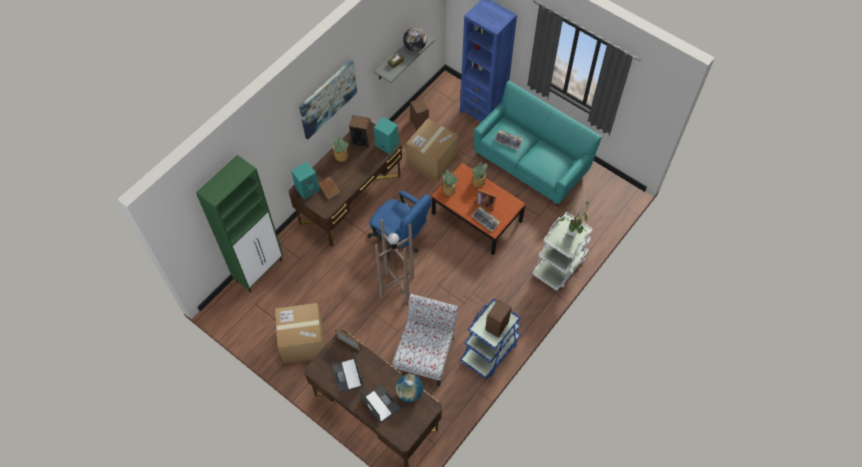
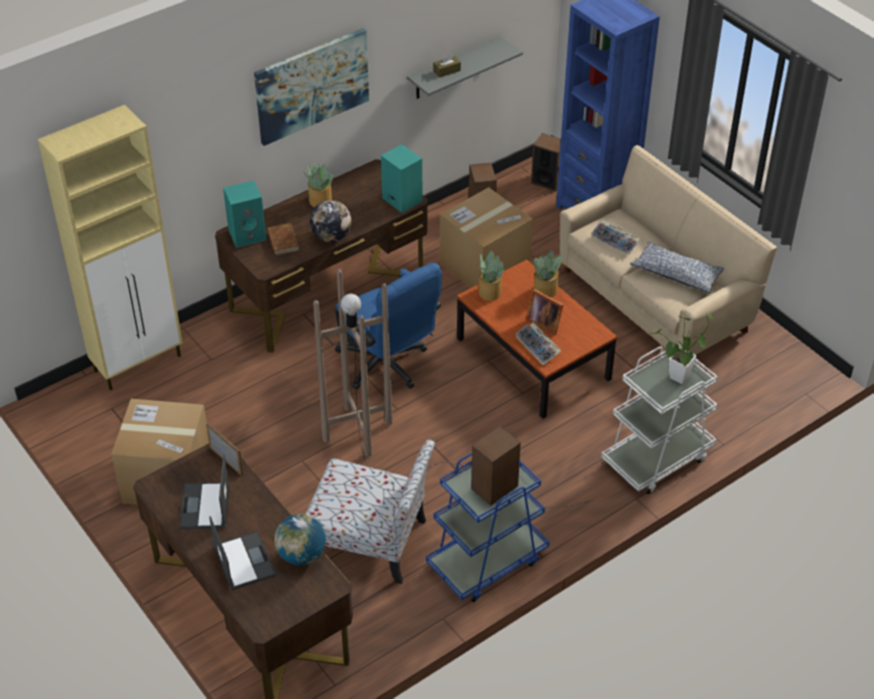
camera: 15 degrees right, 15 degrees down
(260, 270) = (139, 363): green cabinet -> beige cabinet
(361, 140) = (362, 187): speaker -> speaker (547, 181)
(415, 47) = (486, 57): globe -> globe (331, 237)
(425, 354) = (370, 541): chair -> chair turned 75 degrees clockwise
(531, 164) = (655, 301): turquoise sofa -> beige sofa
(547, 156) = (676, 273): none -> pillow

